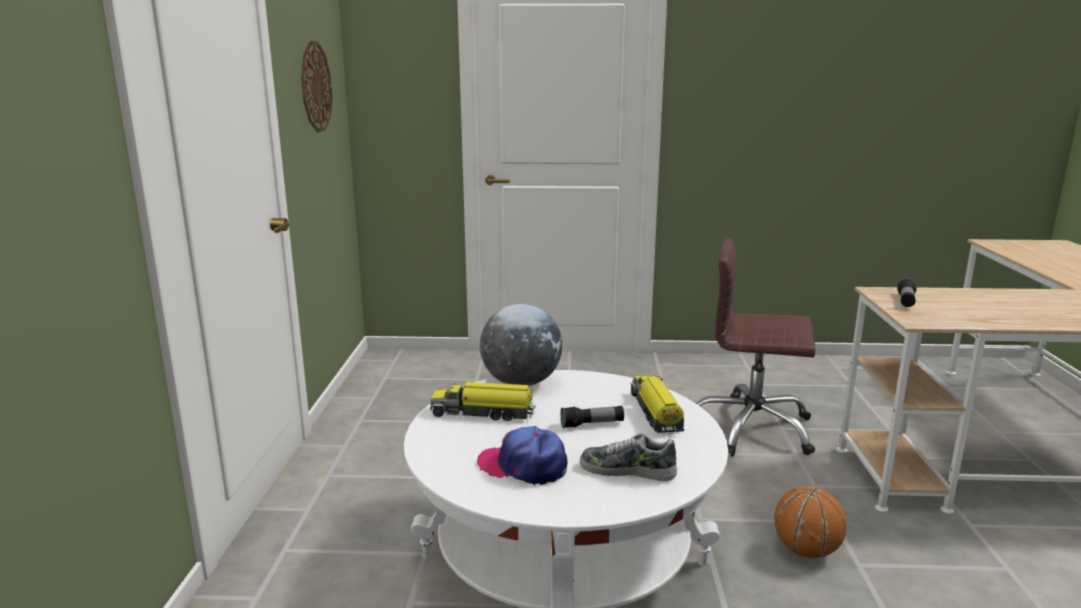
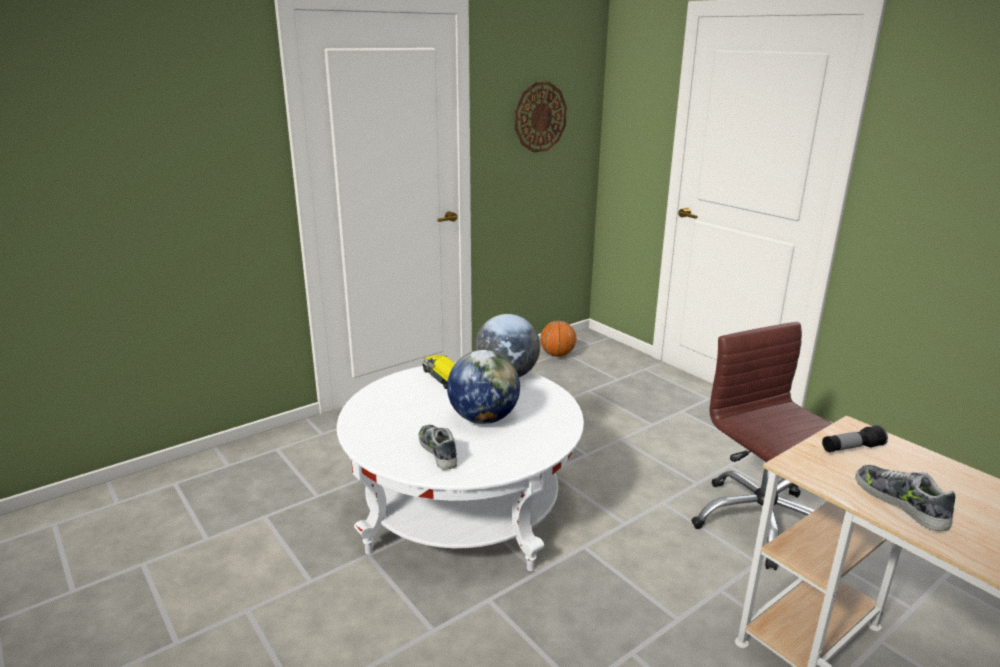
camera: 50 degrees right, 5 degrees up
(523, 466) = (400, 418): cap -> none
(592, 424) = (483, 418): flashlight -> globe
(655, 412) = (535, 433): toy truck -> none
(806, 551) = (612, 615): basketball -> basketball (557, 355)
(989, 316) = (900, 503): none -> shoe

